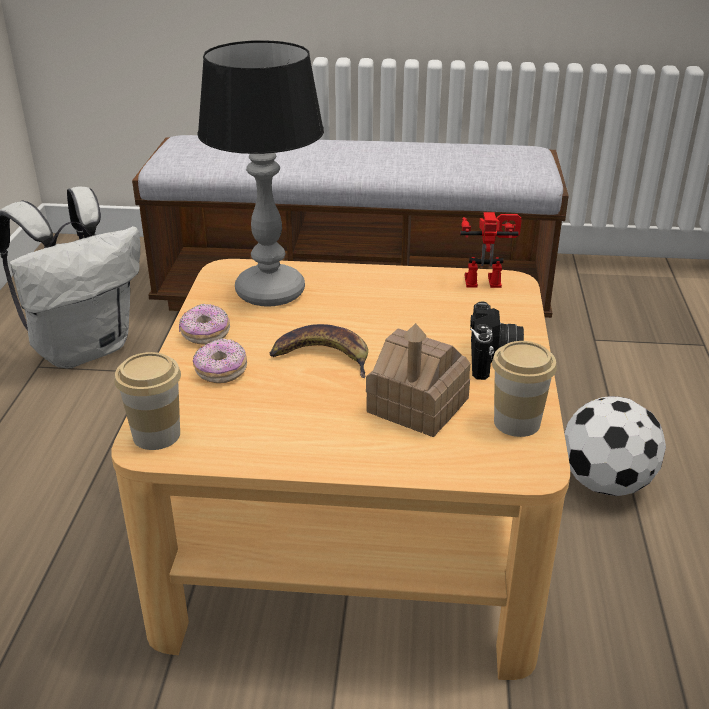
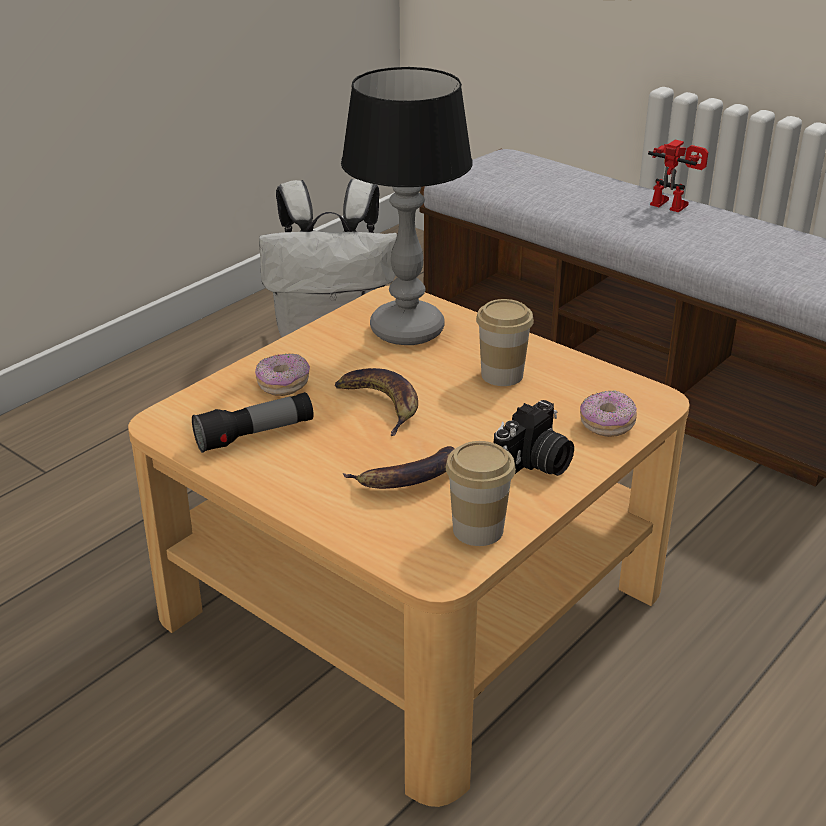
camera: 35 degrees right, 0 degrees up
(156, 435) = (177, 416): cup -> cup (502, 375)
(205, 334) = (308, 349): donut -> donut (606, 424)
(249, 423) = (255, 435): none -> flashlight
(417, 406) = (408, 478): toy house -> banana
(485, 279) = (632, 388): toy robot -> toy robot (673, 204)
(607, 483) = (717, 682): football -> none

